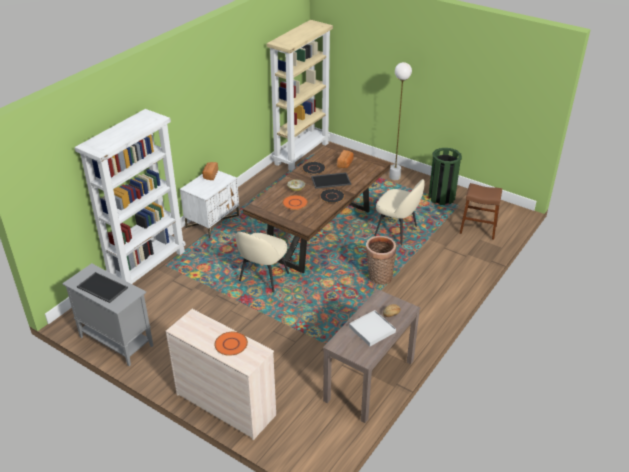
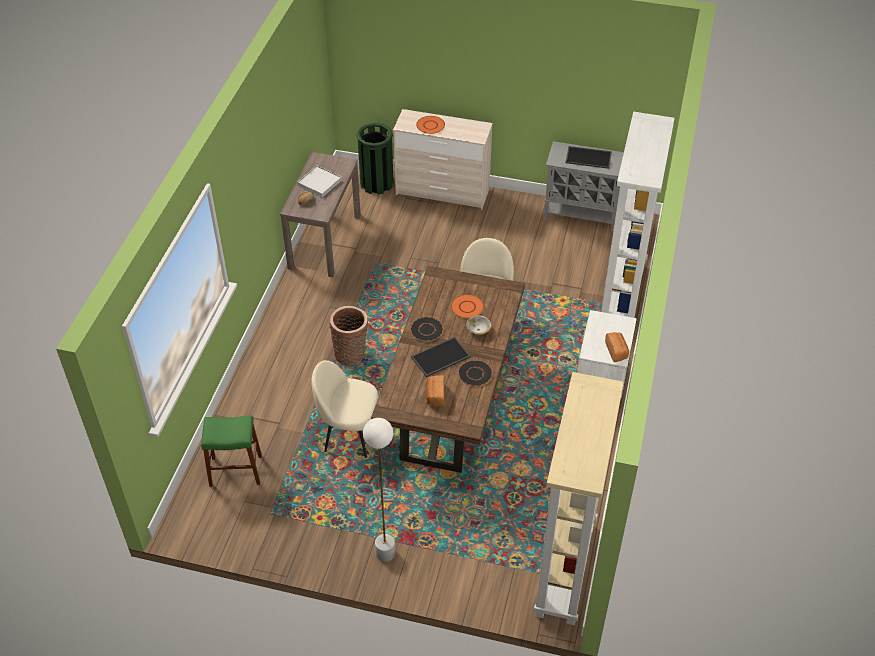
camera: 160 degrees right, 10 degrees up
(441, 198) = (299, 524): green trash can -> green trash can (377, 183)
(478, 229) = (235, 470): brown stool -> green stool

